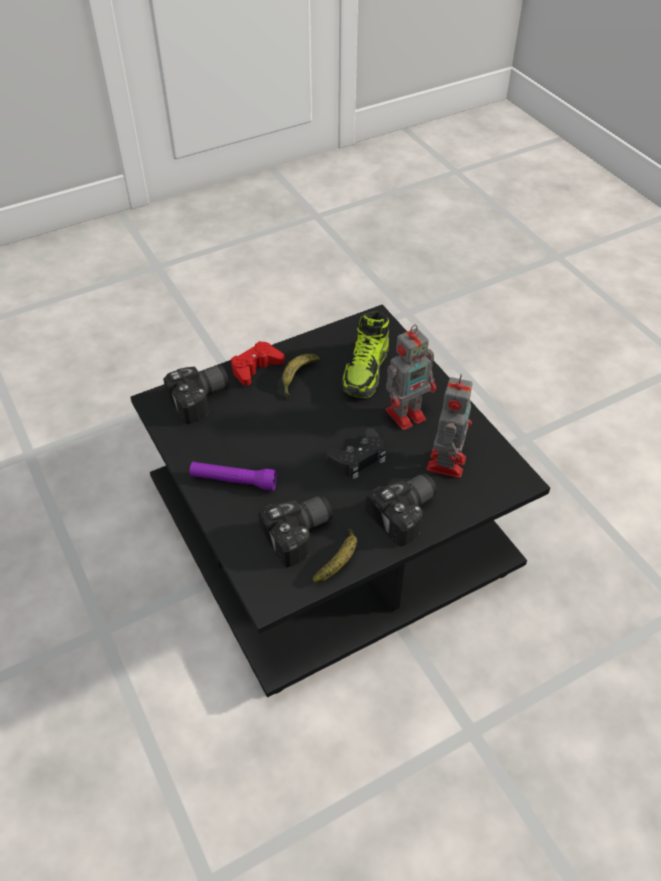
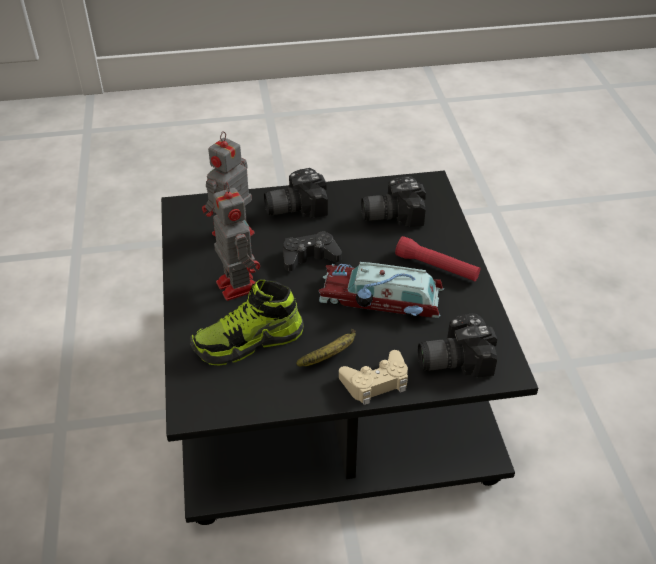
camera: 160 degrees left, 5 degrees down
(234, 481) = (436, 267): purple flashlight -> red flashlight
(256, 368) = (376, 382): red game controller -> beige game controller
(274, 434) = (382, 300): none -> toy car
(339, 560) = (366, 191): banana -> none
(366, 371) = (248, 342): shoe -> shoe turned 150 degrees counterclockwise
(407, 414) = (237, 284): toy robot -> toy robot turned 75 degrees clockwise

